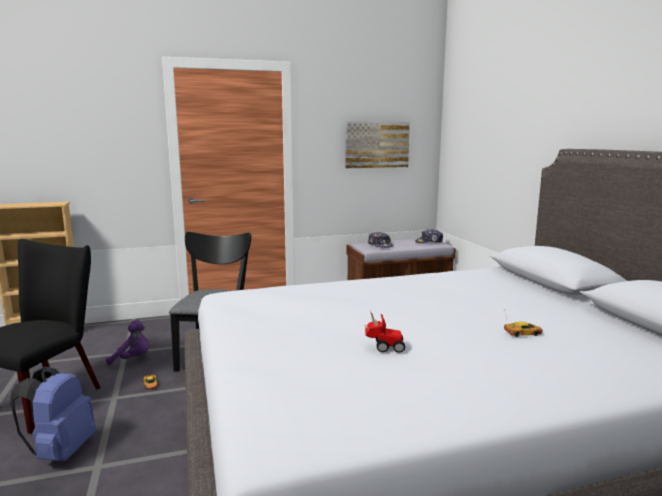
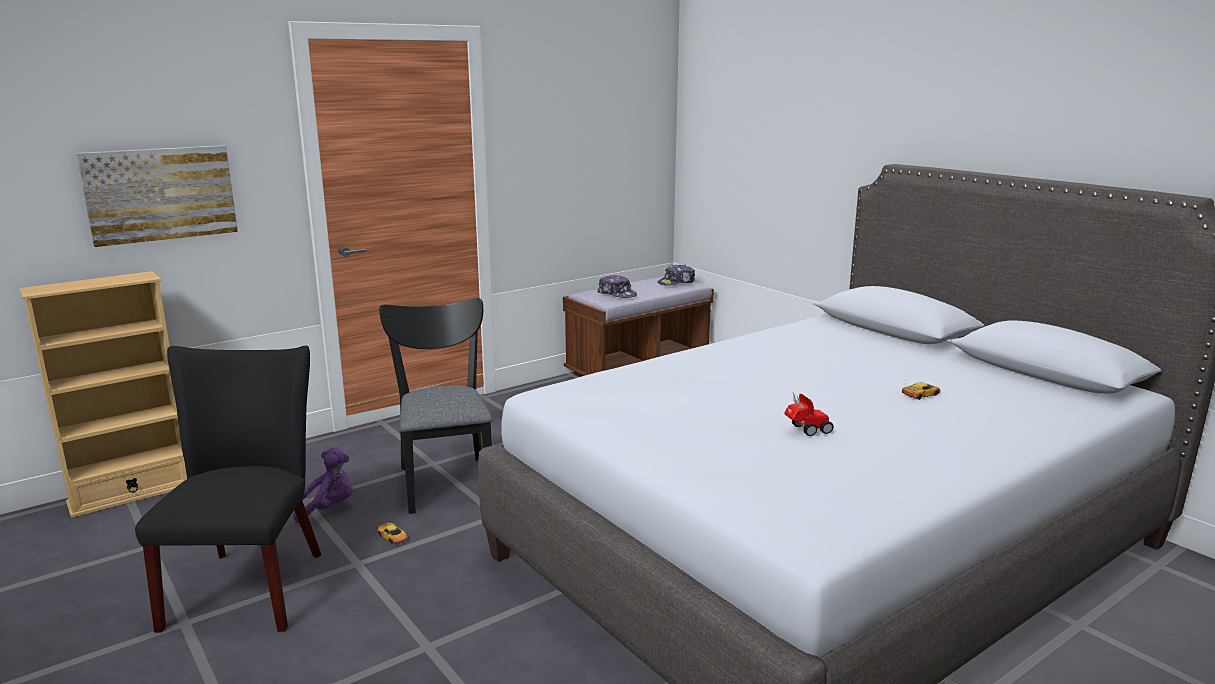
camera: 20 degrees left, 5 degrees up
(60, 452) = (356, 642): blue backpack -> none
(376, 144) = (597, 146): picture -> picture (160, 194)

